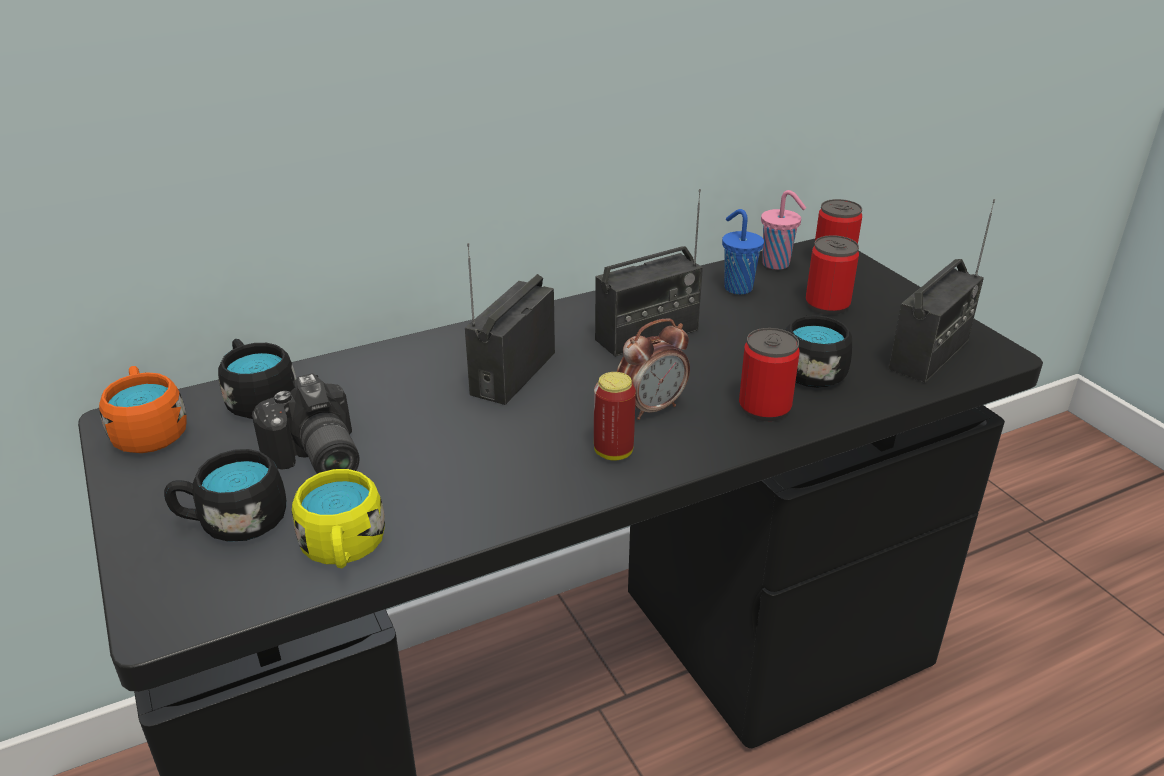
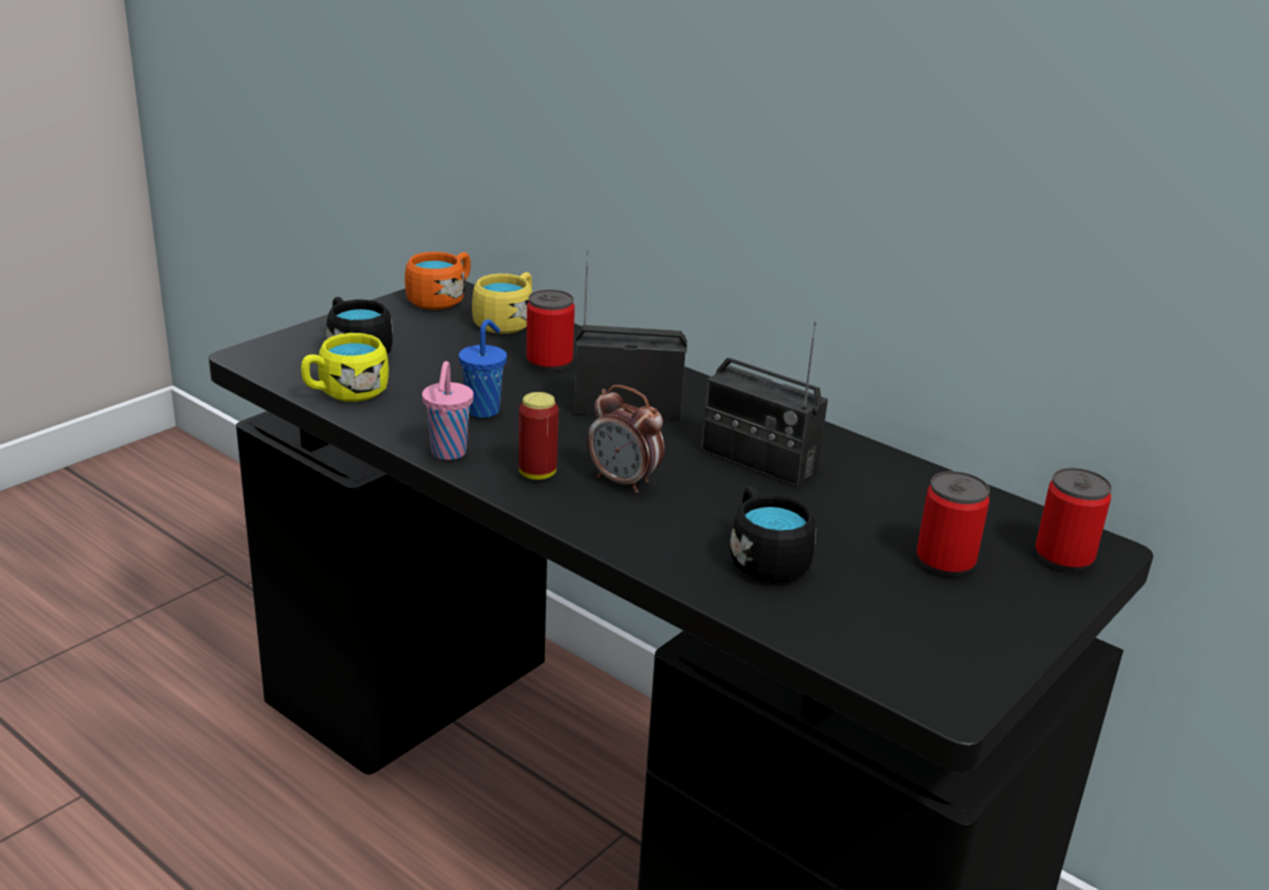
camera: 65 degrees right, 5 degrees down
(259, 398) = (507, 322): black mug -> yellow mug
(314, 460) = (444, 359): camera -> none
(736, 287) = (921, 498): blue cup -> blue cup (484, 410)
(764, 408) = (674, 542): can -> can (549, 362)
(777, 264) = (1014, 518): pink cup -> pink cup (448, 453)
(929, 355) = (891, 645): radio -> none

